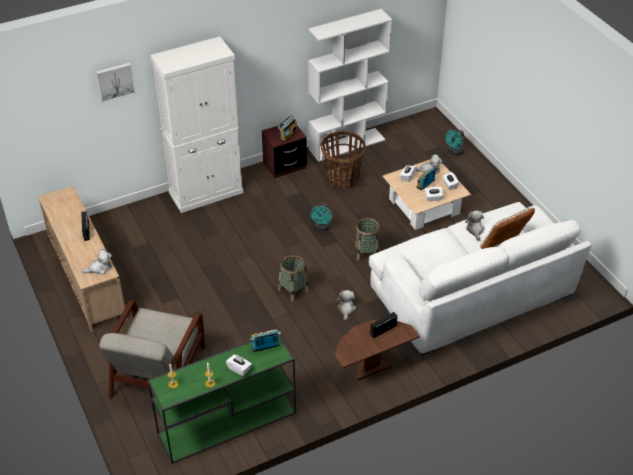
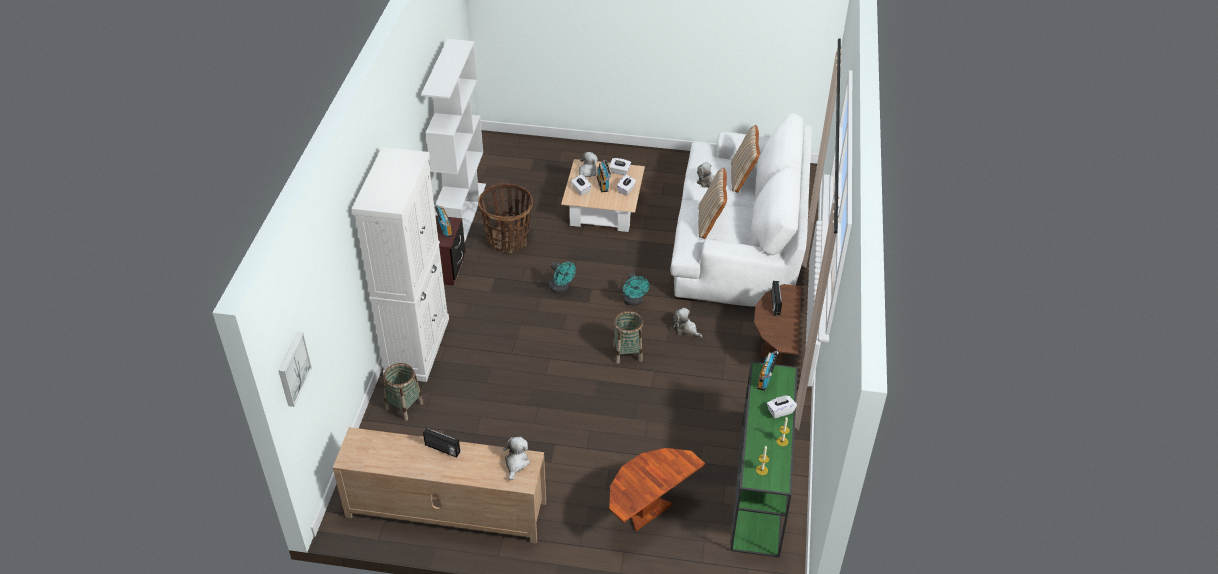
camera: 55 degrees left, 0 degrees up
(115, 81) = (335, 265): picture -> picture (292, 369)
(157, 373) = (648, 512): grey armchair -> brown side table
(366, 252) = (625, 278): basket -> basket (404, 406)
(430, 252) = (710, 223): none -> beige pillow
(454, 152) = (553, 153): turquoise fan -> turquoise fan (634, 302)

